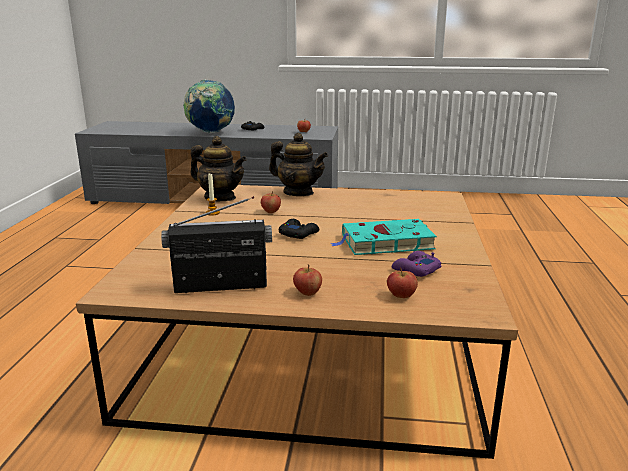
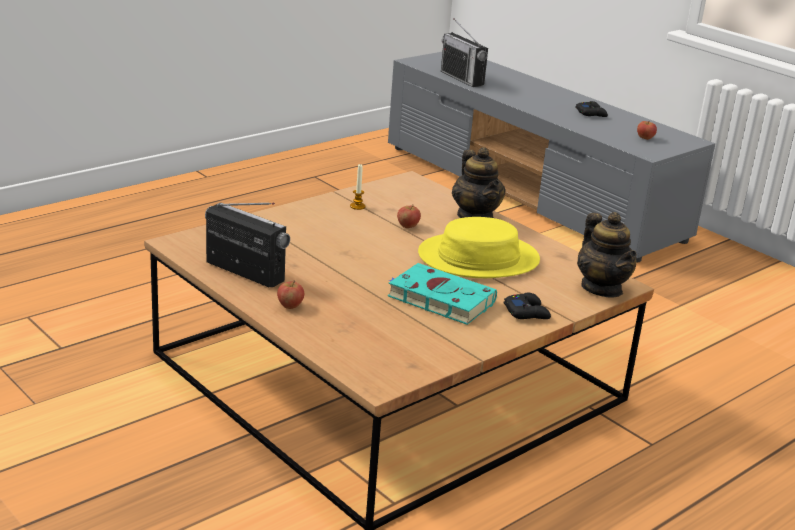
camera: 40 degrees right, 5 degrees up
(142, 131) = (462, 78): none -> radio
(210, 133) = (531, 104): globe -> none
(220, 198) = (393, 193): teapot -> teapot (602, 288)
(298, 234) = (385, 257): black game controller -> black game controller (526, 312)
(350, 212) = (478, 258): none -> yellow hat
(401, 296) = (349, 342): apple -> none
(415, 269) = (408, 331): purple game controller -> none

